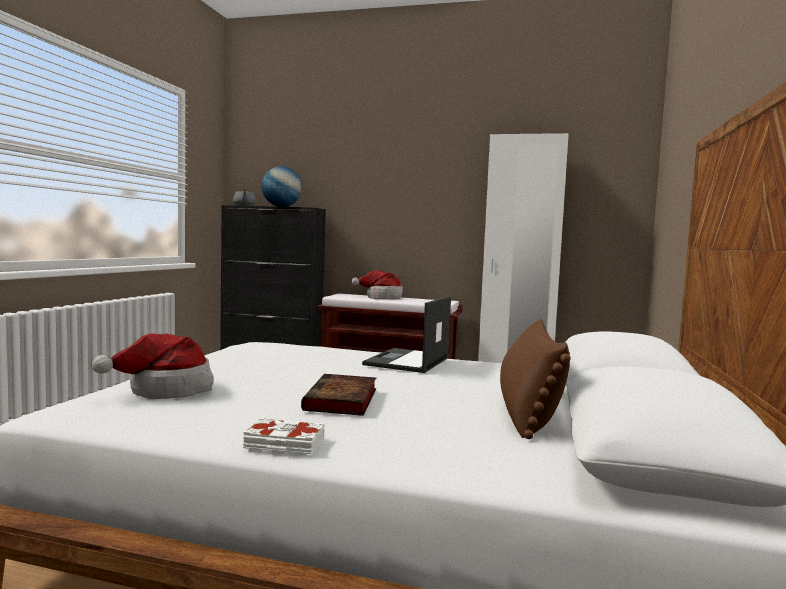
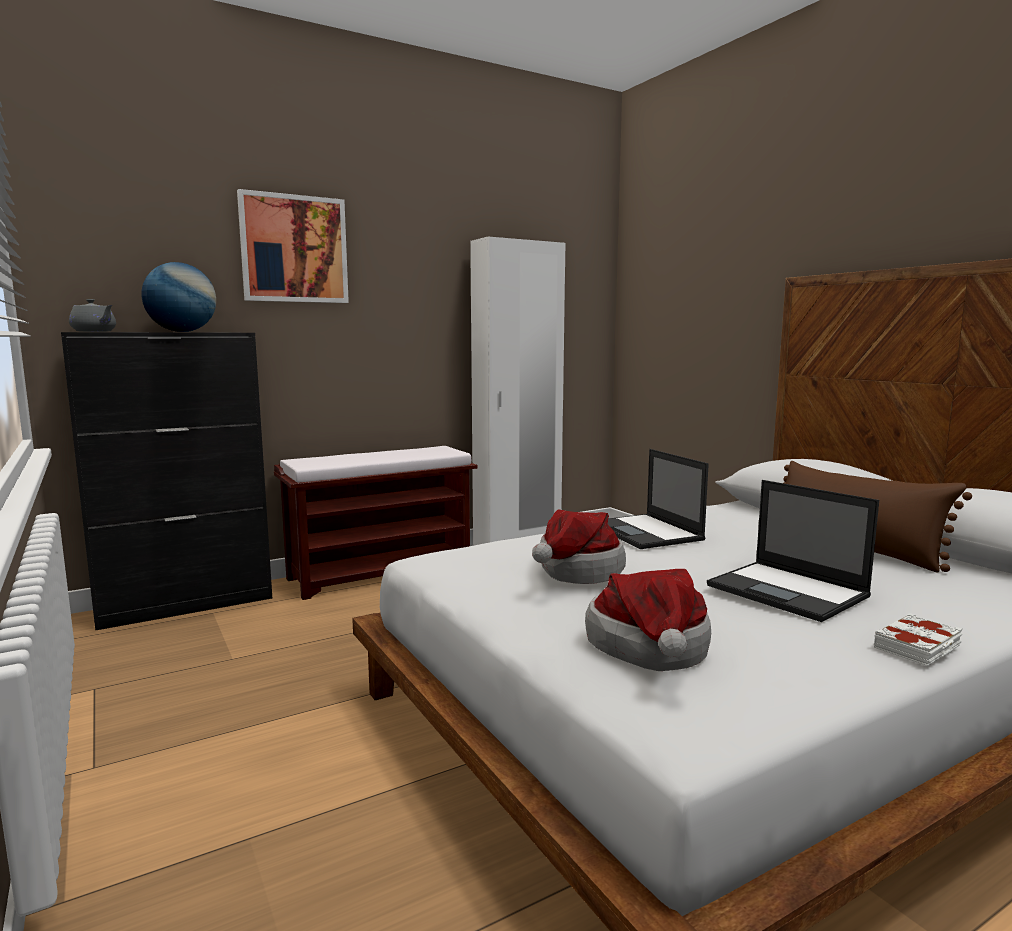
camera: 45 degrees left, 5 degrees up
(342, 401) = (788, 591): book -> laptop
(361, 155) = (294, 249): none -> picture
(382, 297) = (365, 457): hat -> hat (575, 571)

